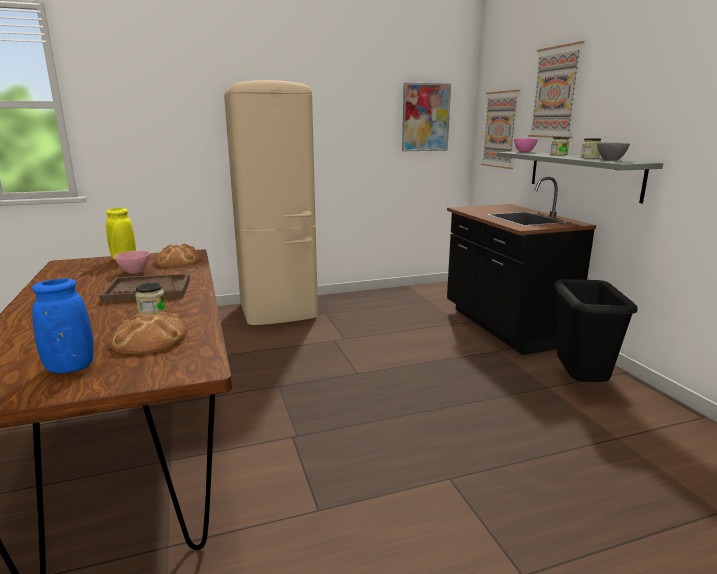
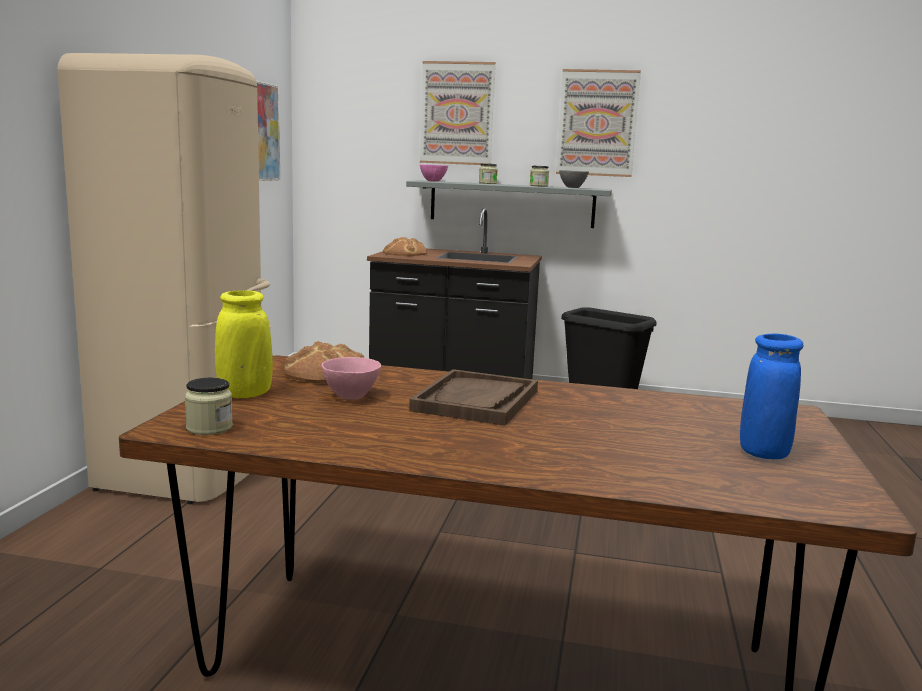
camera: 60 degrees left, 5 degrees down
(150, 339) = (691, 418): bread -> bread (404, 253)
(152, 312) = (587, 408): jar -> jar (209, 428)
(500, 129) = (358, 153): picture -> picture (597, 123)

